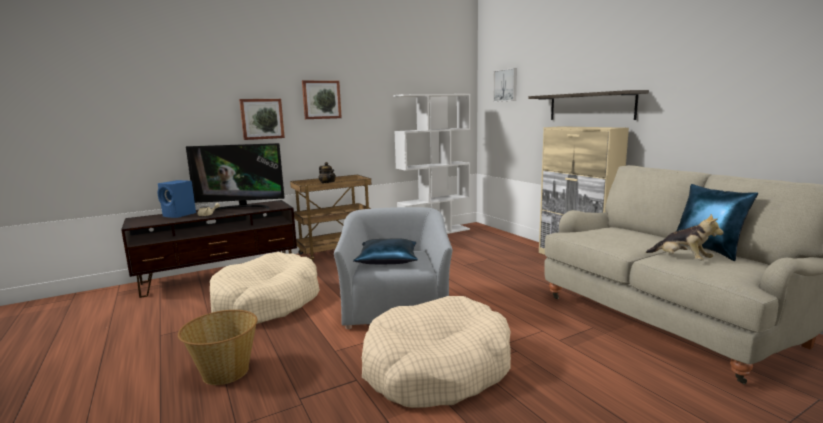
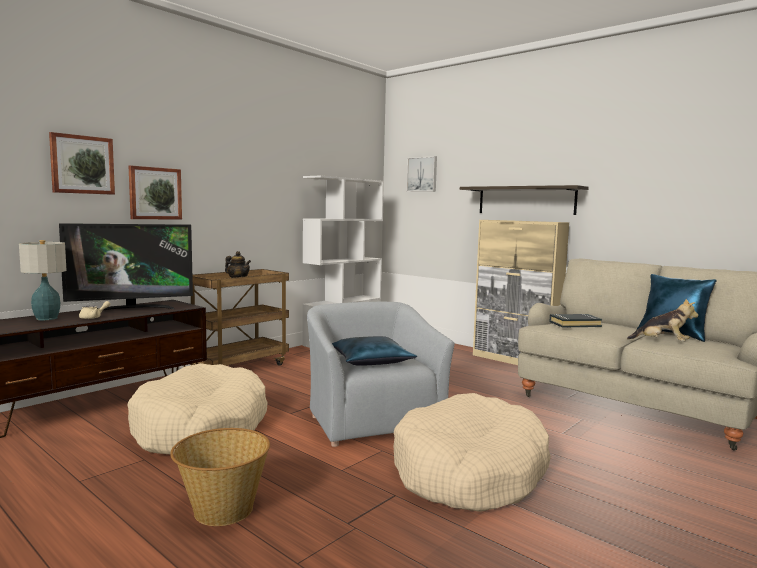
camera: 20 degrees left, 5 degrees down
(180, 215) = (47, 318): blue speaker -> table lamp
(321, 99) = (225, 175): picture -> picture (82, 164)
(601, 233) = (574, 324): none -> black book

